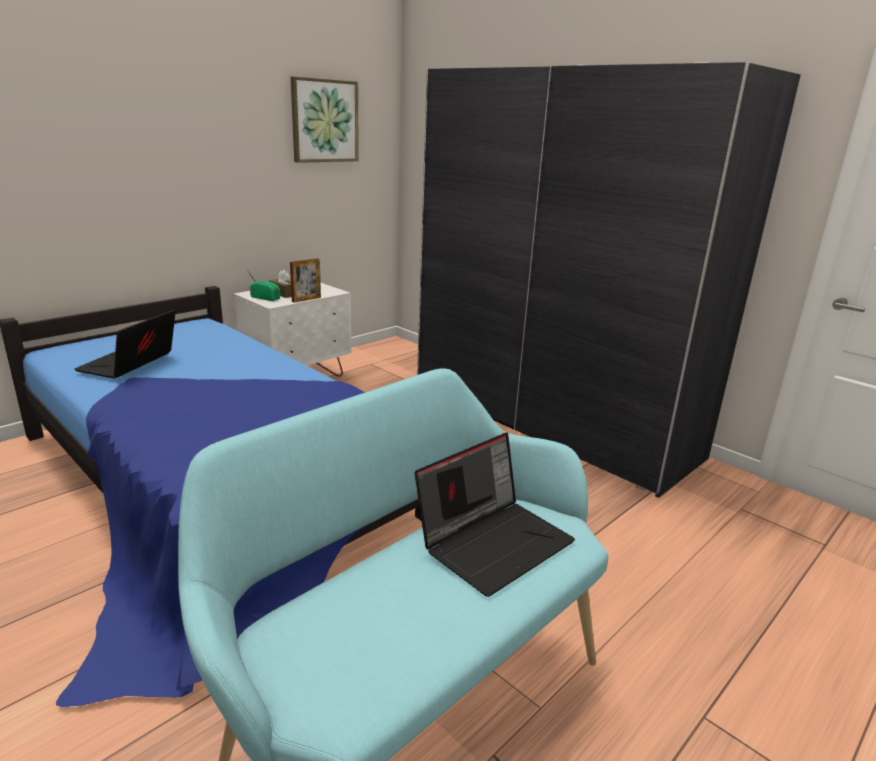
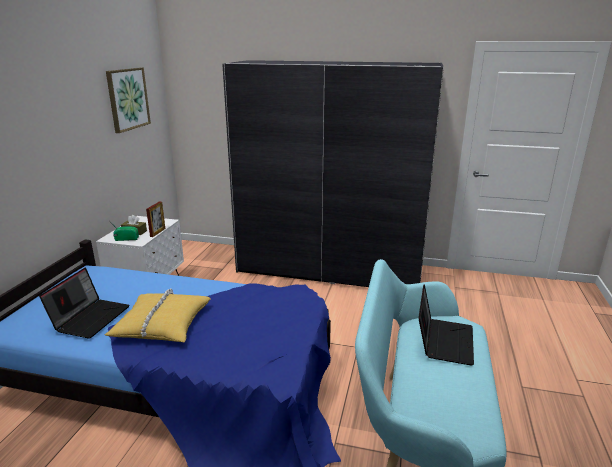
camera: 30 degrees left, 0 degrees up
(129, 364) = (90, 317): laptop -> laptop turned 150 degrees counterclockwise
(180, 392) = (162, 324): none -> yellow pillow

